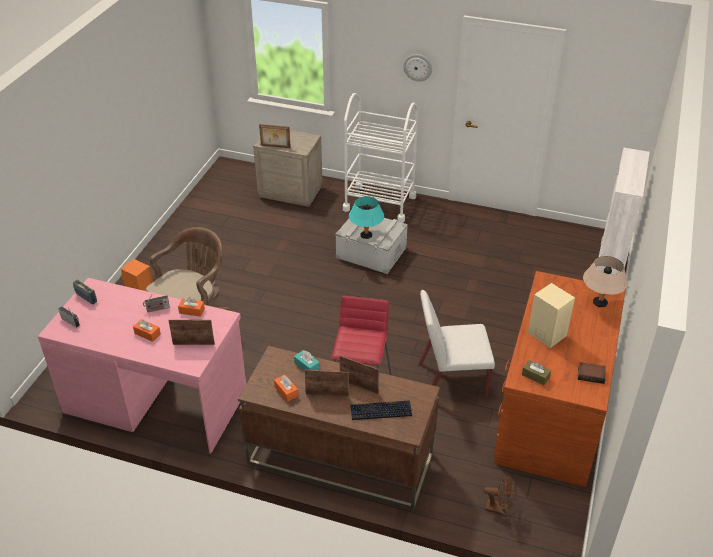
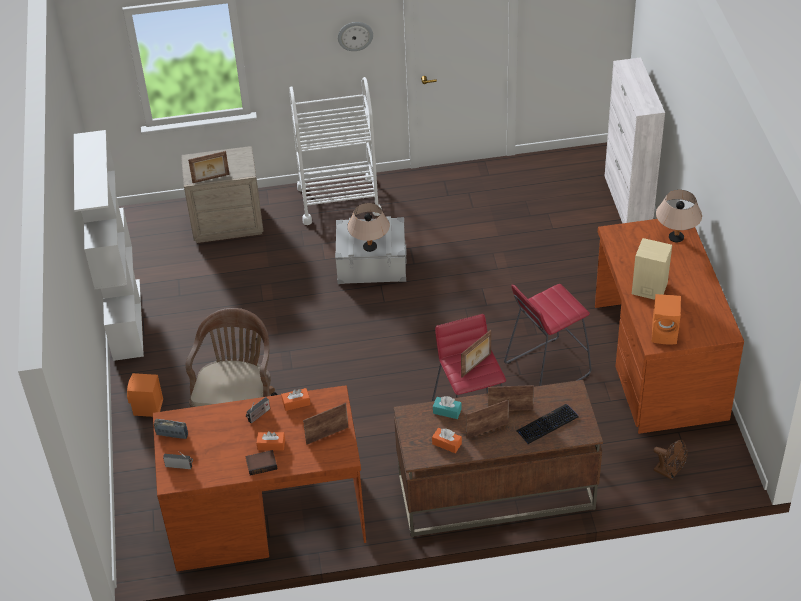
camera: 25 degrees left, 5 degrees up
(156, 400) = (266, 515): pink desk -> brown desk
(174, 228) = (126, 319): none -> white bookcase
(363, 342) = (476, 365): none -> picture frame
(366, 235) = (370, 247): turquoise table lamp -> beige table lamp
(451, 379) = (546, 369): white chair -> red stool
(500, 509) = (669, 473): brown fan -> brown fan turned 45 degrees clockwise
(535, 376) = (665, 333): brown tissue box -> orange speaker
(591, 374) = (711, 312): book -> book (262, 464)

